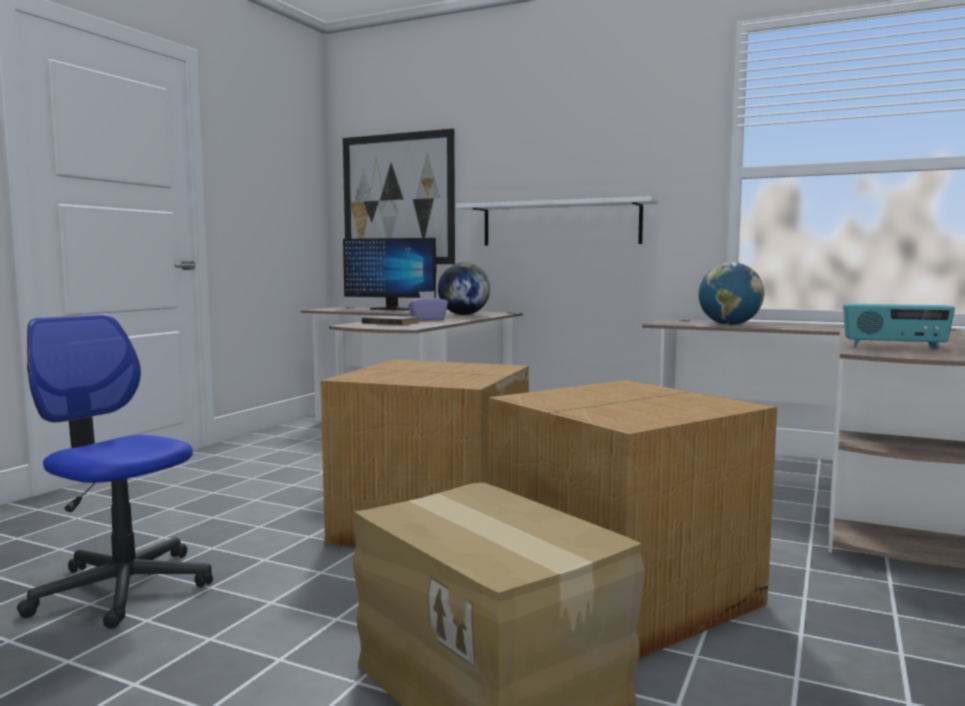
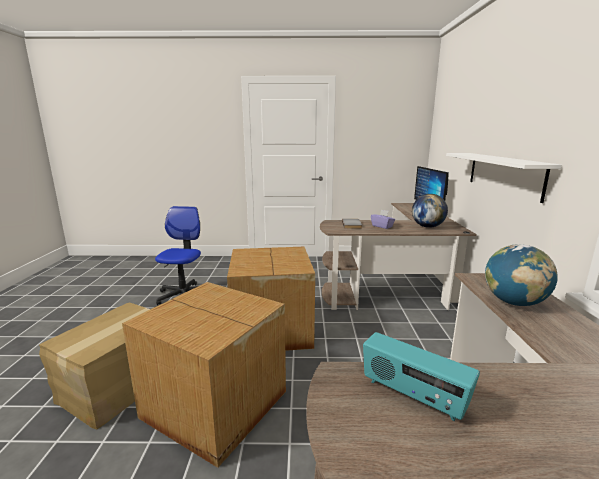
camera: 65 degrees right, 10 degrees up
(398, 199) = (447, 144): picture -> none
(894, 346) = (413, 395): radio -> radio turned 45 degrees counterclockwise

